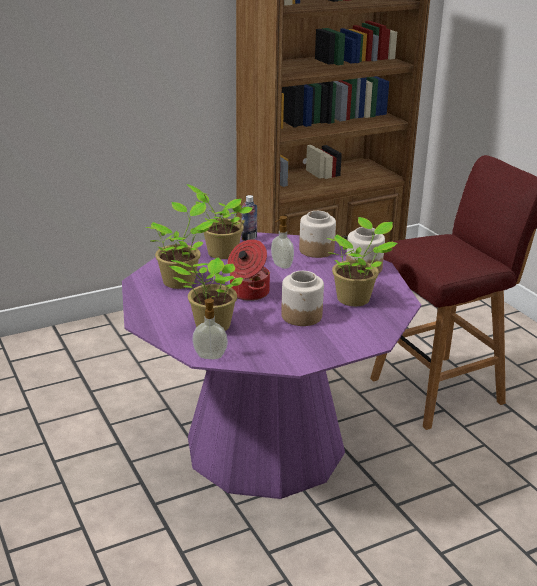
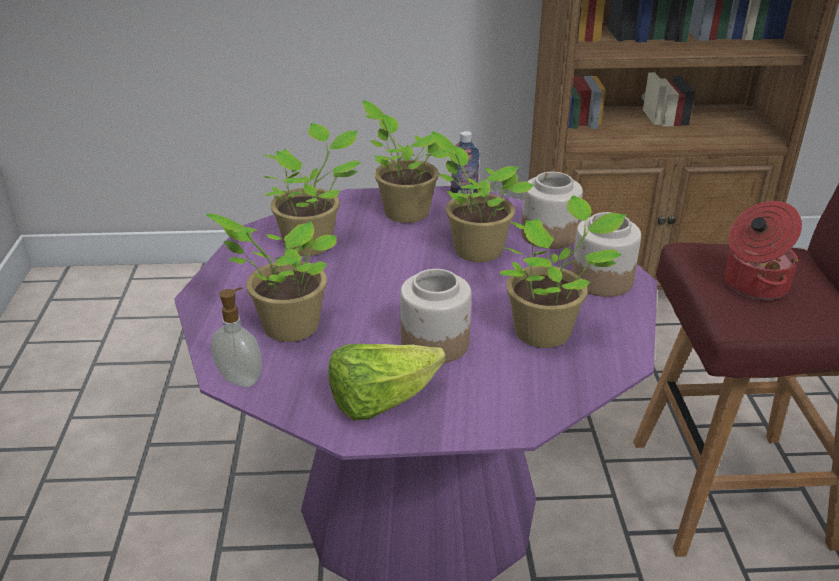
camera: 25 degrees right, 5 degrees up
(248, 293) = (388, 284): cooking pot -> cooking pot (753, 284)
(281, 266) = (474, 249): soap dispenser -> potted plant
(298, 348) = (381, 401): none -> lettuce

